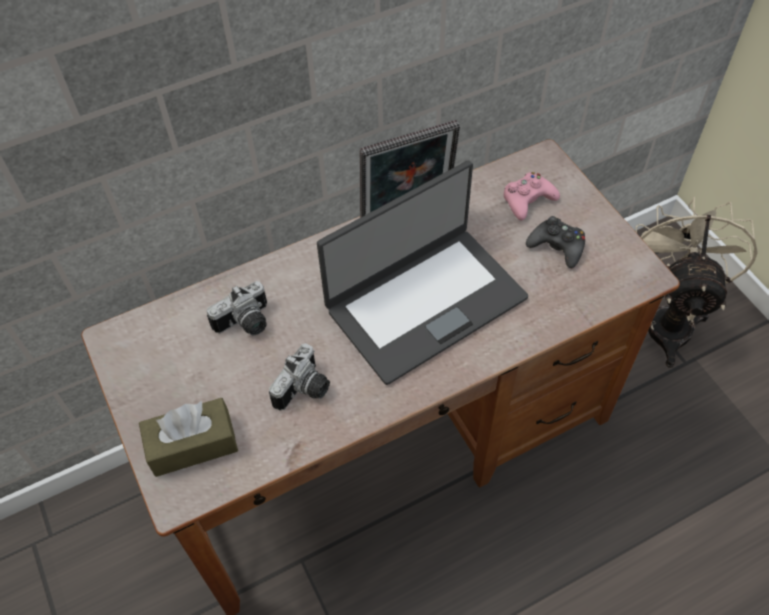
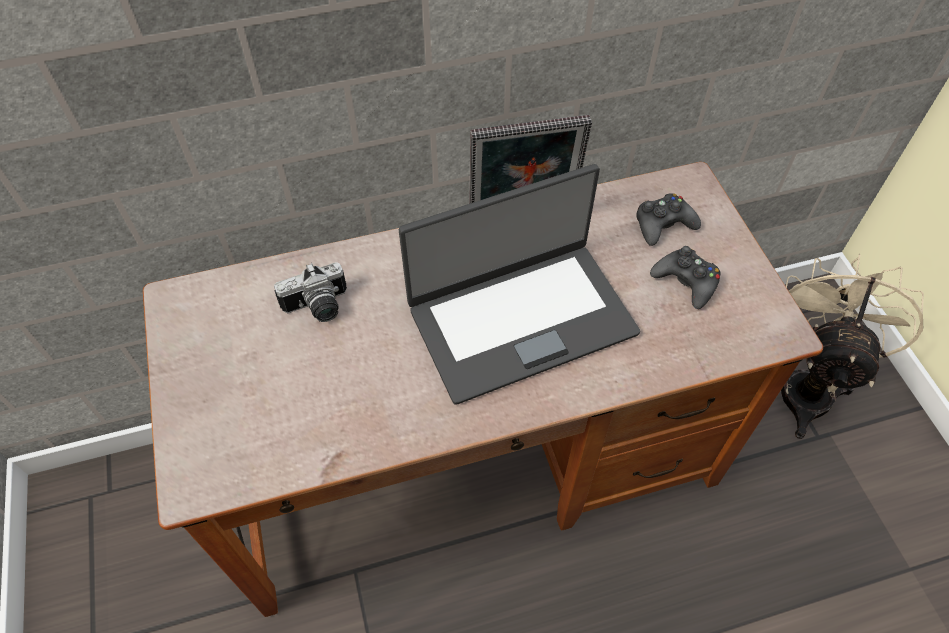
camera: 10 degrees right, 0 degrees up
(192, 445) = (224, 431): brown tissue box -> none
(305, 390) = (363, 394): camera -> none
(527, 200) = (663, 224): pink game controller -> black game controller

